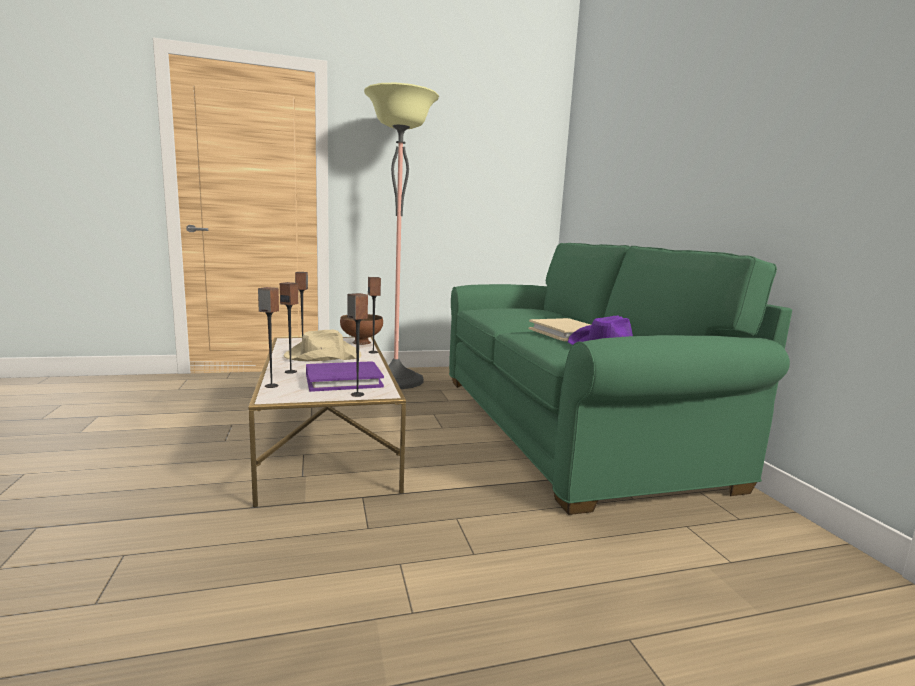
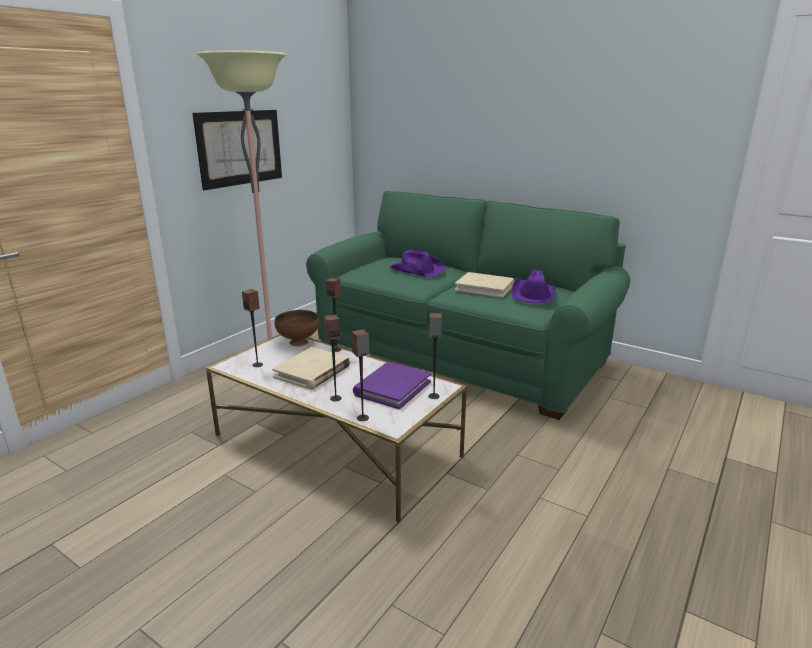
camera: 40 degrees left, 10 degrees up
(322, 356) = (312, 371): beige hat -> beige book
(421, 187) = (240, 148): none -> picture
(535, 315) = (417, 270): none -> purple hat

